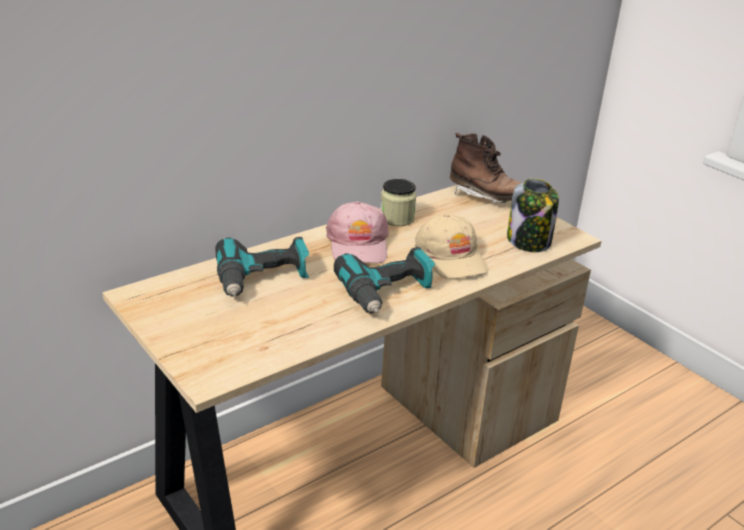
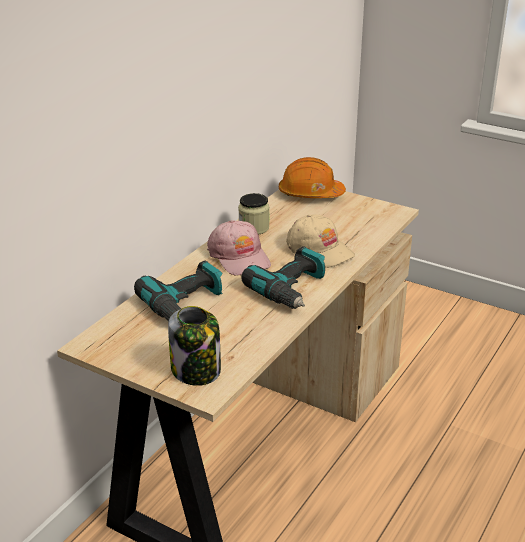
camera: 20 degrees left, 0 degrees up
(486, 197) = (310, 194): brown boot -> orange hard hat
(529, 241) = (368, 222): jar -> jar (196, 371)

